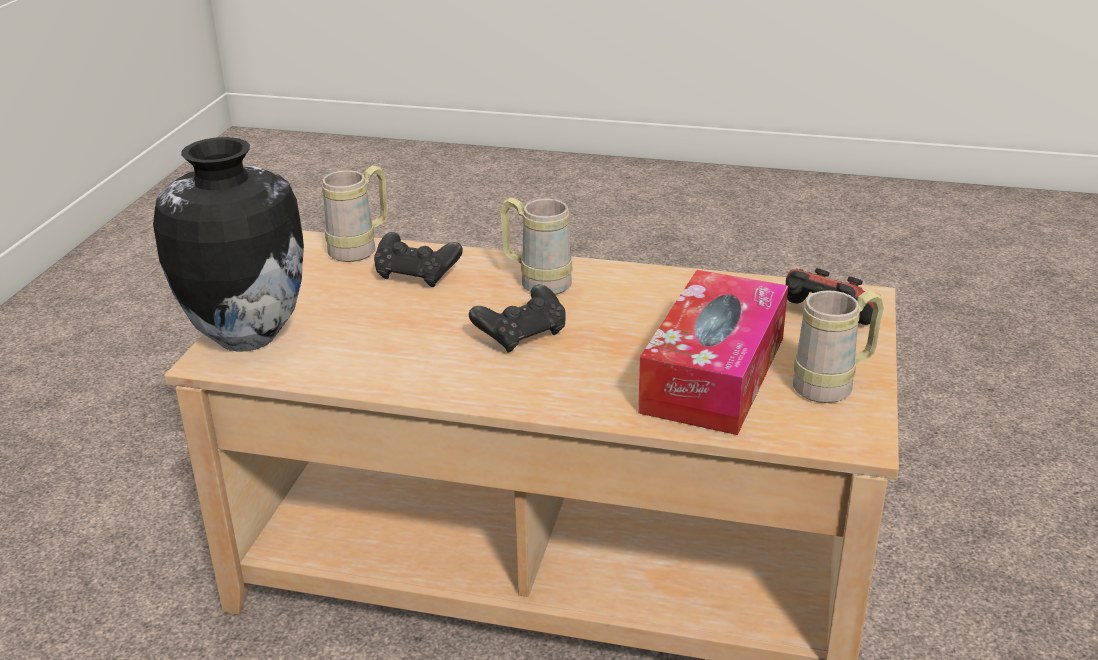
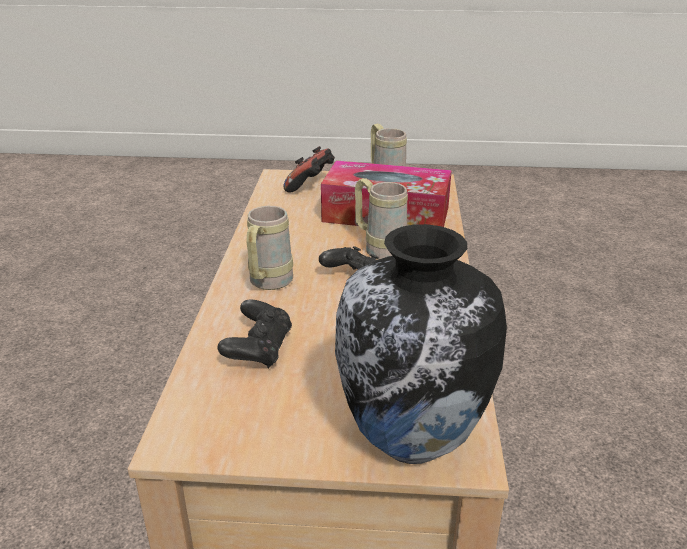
camera: 100 degrees left, 0 degrees up
(361, 249) = (194, 400): beige mug -> beige mug (379, 248)

